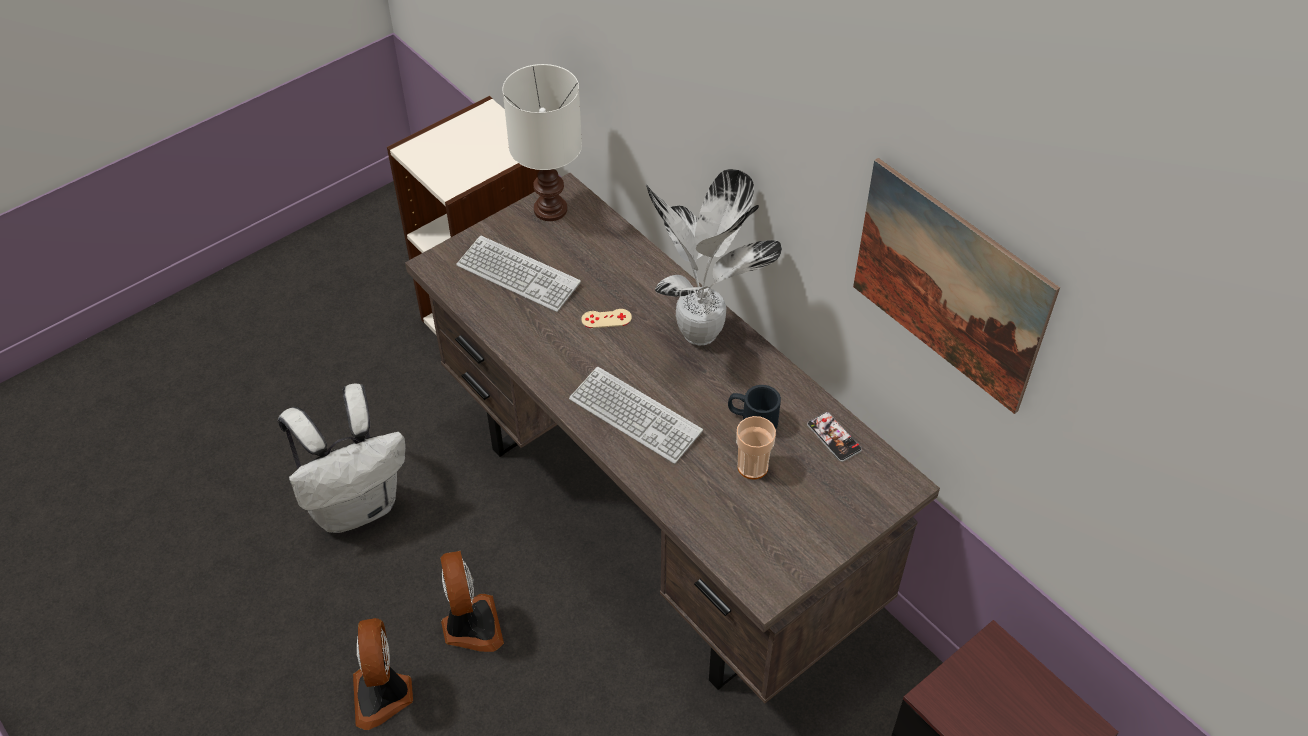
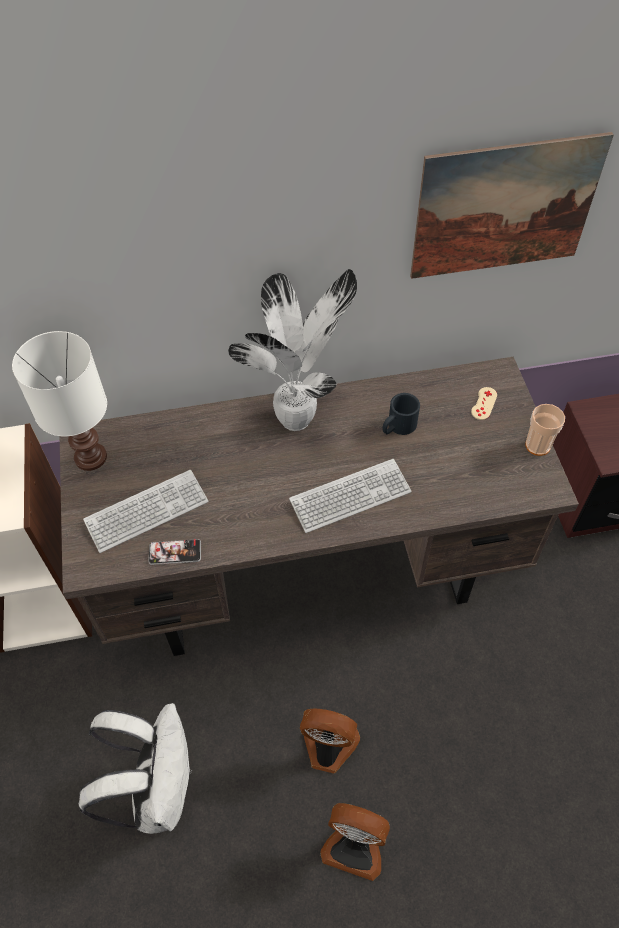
camera: 60 degrees left, 5 degrees up
(606, 319) = (239, 471): beige game controller -> beige game controller (484, 403)
(752, 467) = (440, 446): cup -> cup (537, 445)
(834, 437) = (440, 389): phone -> phone (175, 552)

